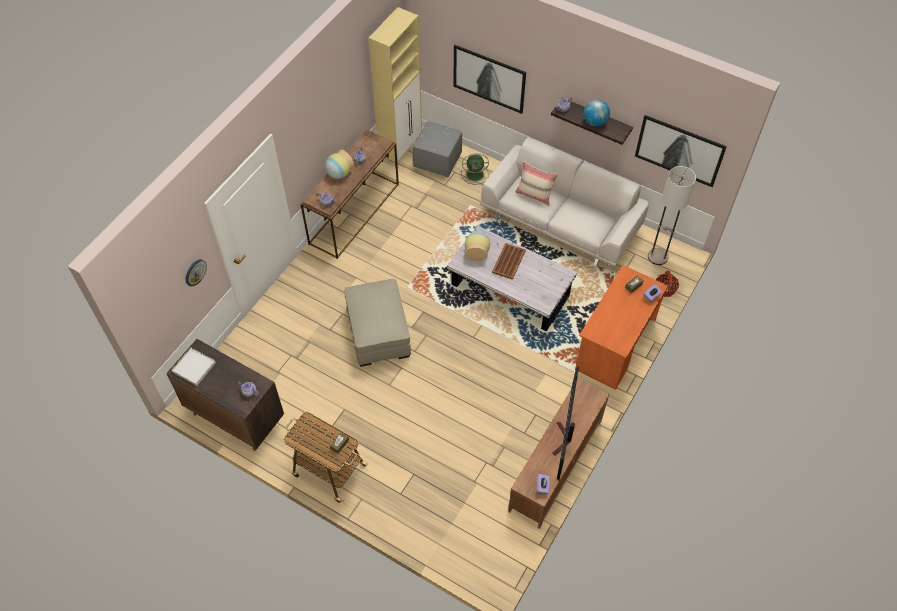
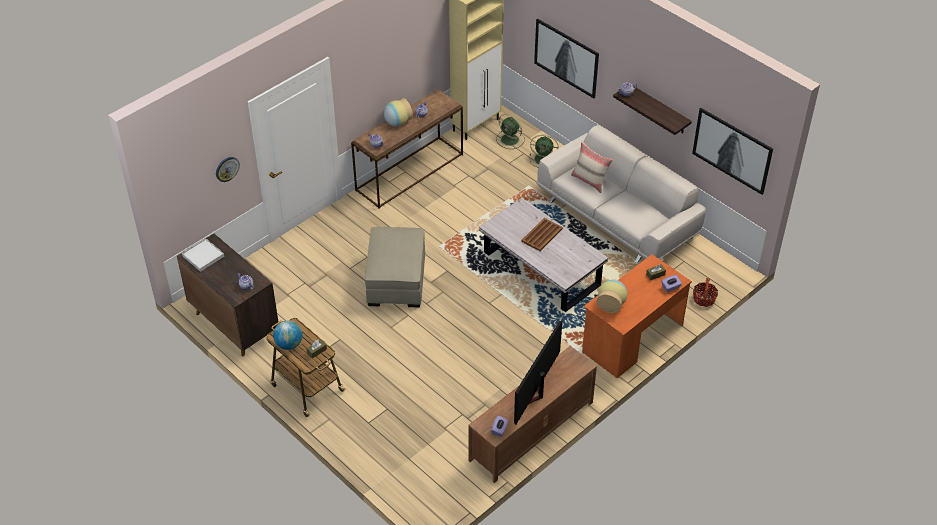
camera: 15 degrees right, 10 degrees down
(438, 160) = (510, 140): grey ottoman -> green fan
(477, 252) = (513, 221): vase -> vase (611, 304)
(595, 122) = (654, 110): globe -> globe (289, 344)
(658, 256) = (707, 268): floor lamp -> none

